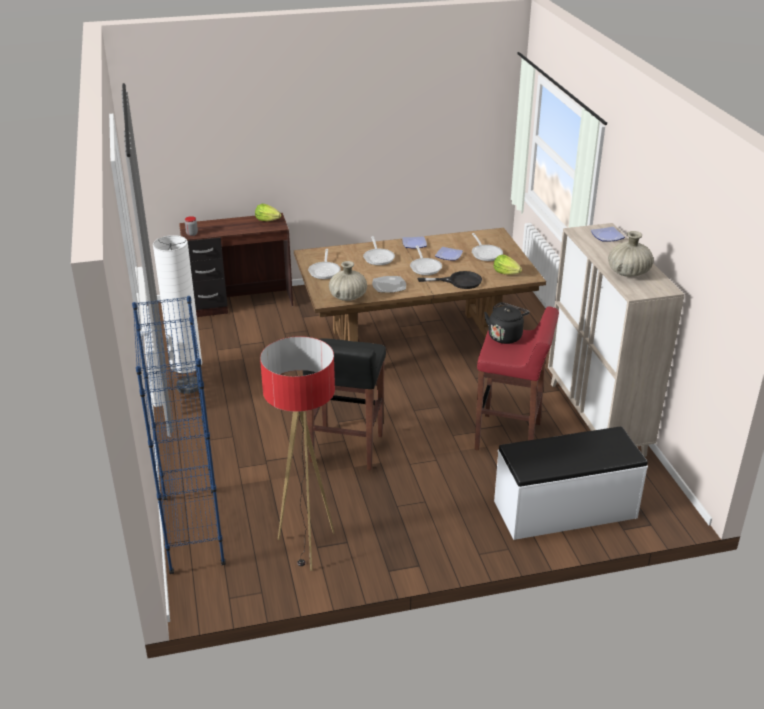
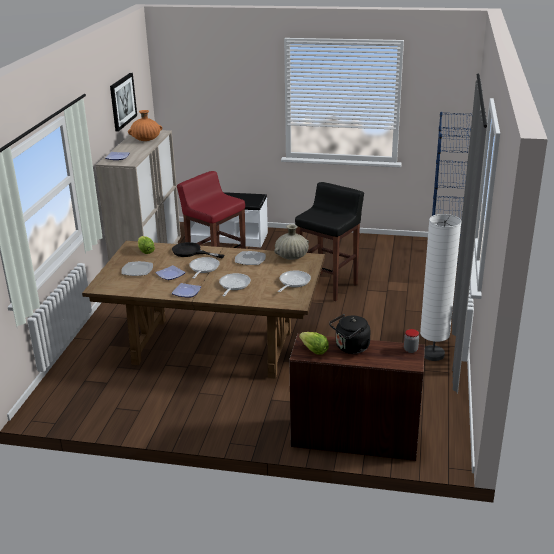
camera: 155 degrees left, 5 degrees down
(307, 547) = (379, 249): floor lamp -> none
(486, 253) = (137, 270): frying pan -> plate
(505, 336) = (211, 207): black kettle -> black kettle (350, 348)
(628, 273) = (146, 140): beige vase -> orange vase
(684, 233) = (122, 101): none -> picture

